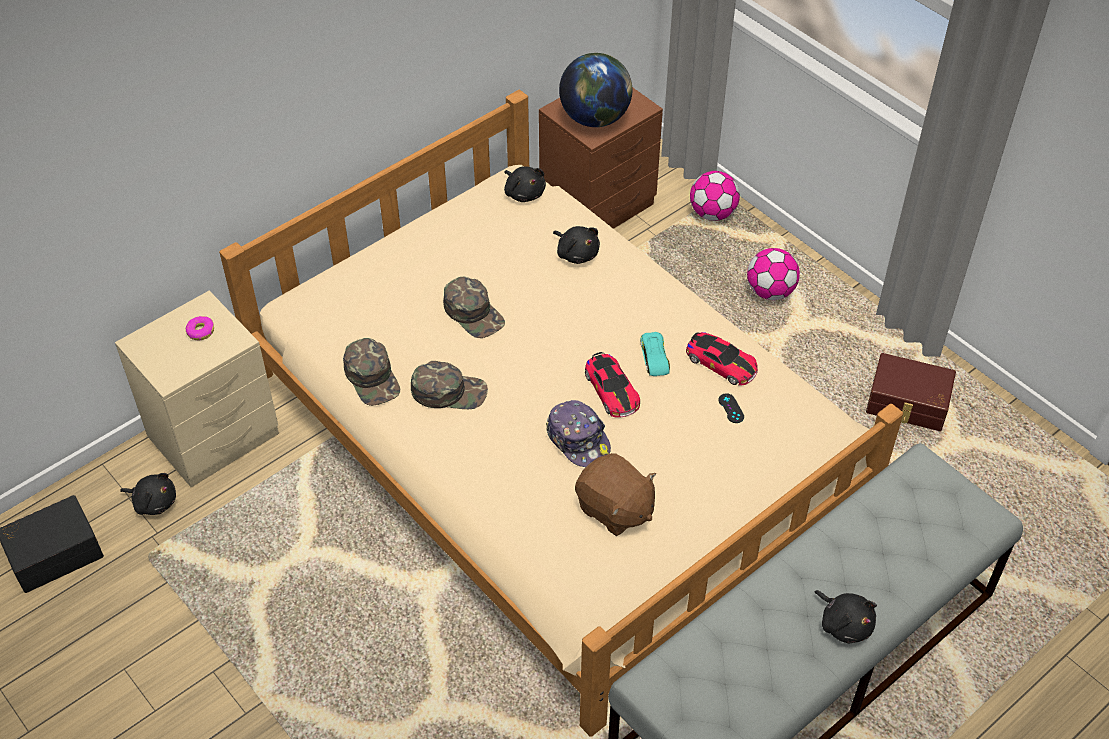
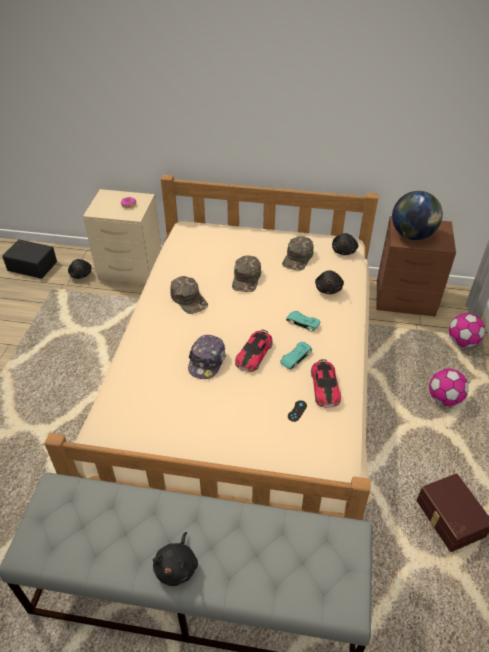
camera: 50 degrees right, 5 degrees down
(372, 377) = (171, 271): green cap -> green cap (298, 258)
(607, 315) = (302, 323): none -> turquoise toy car
(614, 509) = (174, 403): brown plush toy -> none

